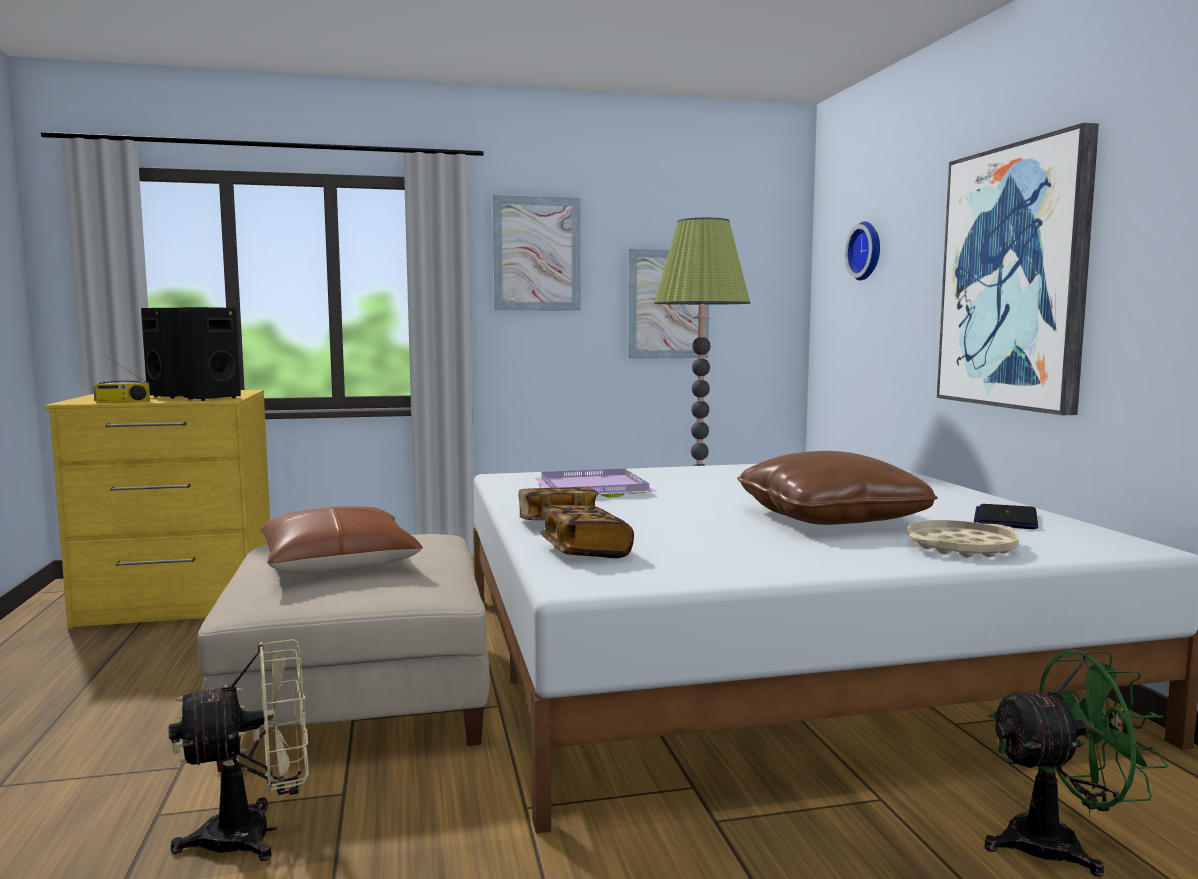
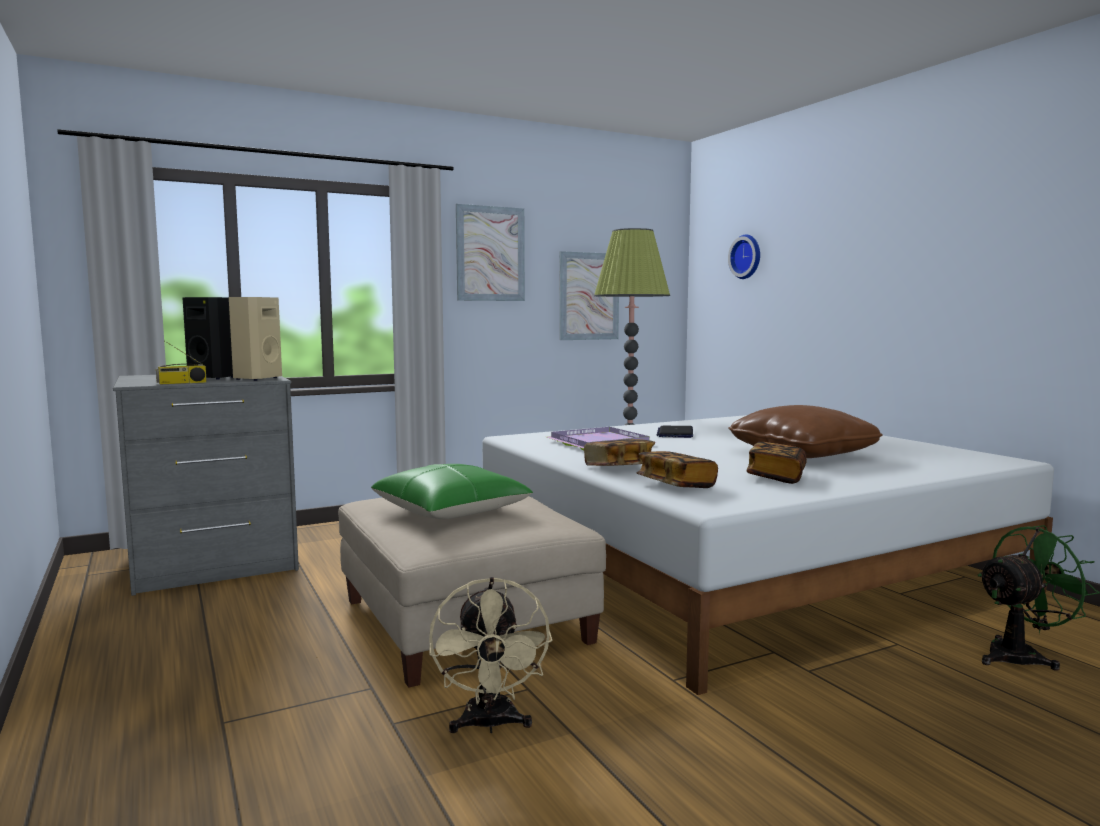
camera: 15 degrees left, 0 degrees up
(179, 600) = (213, 563): yellow dresser -> grey dresser
(211, 398) = (256, 378): black speaker -> beige speaker
(256, 834) = (490, 725): beige fan -> beige fan turned 120 degrees clockwise
(338, 563) = (450, 510): brown pillow -> green pillow
(738, 548) = (776, 477): none -> book
(961, 547) = (913, 467): beige tray -> none
(1005, 519) = (910, 448): laptop -> laptop (675, 433)
(1014, 277) = (888, 279): picture -> none

